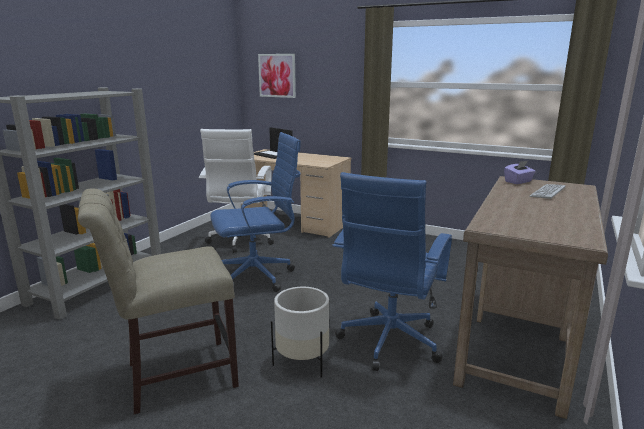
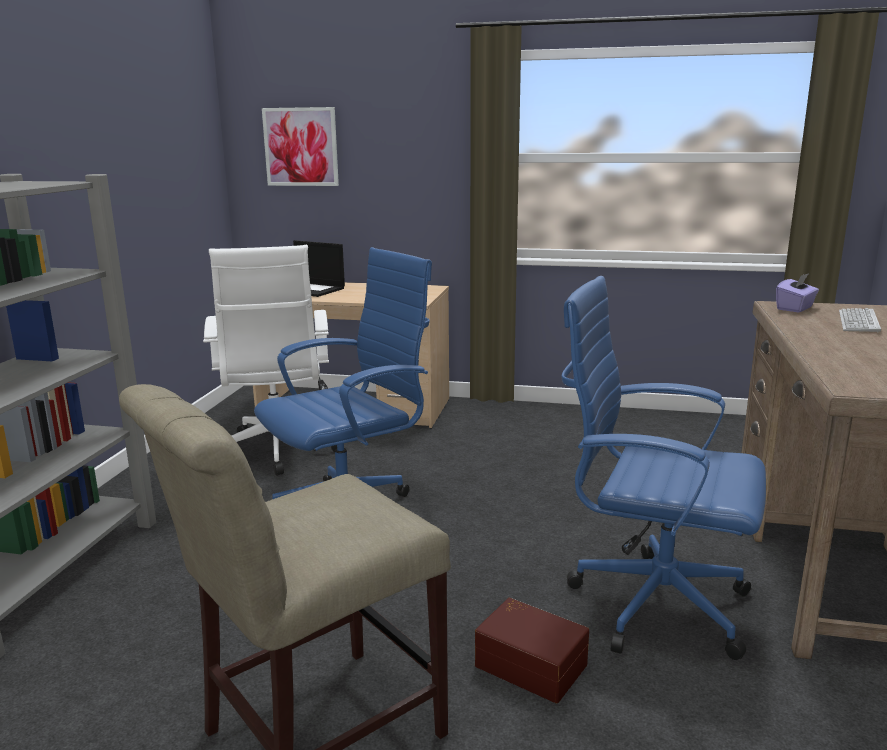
camera: 15 degrees left, 0 degrees up
(302, 362) = (532, 663): white planter -> brown storage box
(388, 344) = (650, 603): blue office chair -> blue office chair turned 105 degrees clockwise

